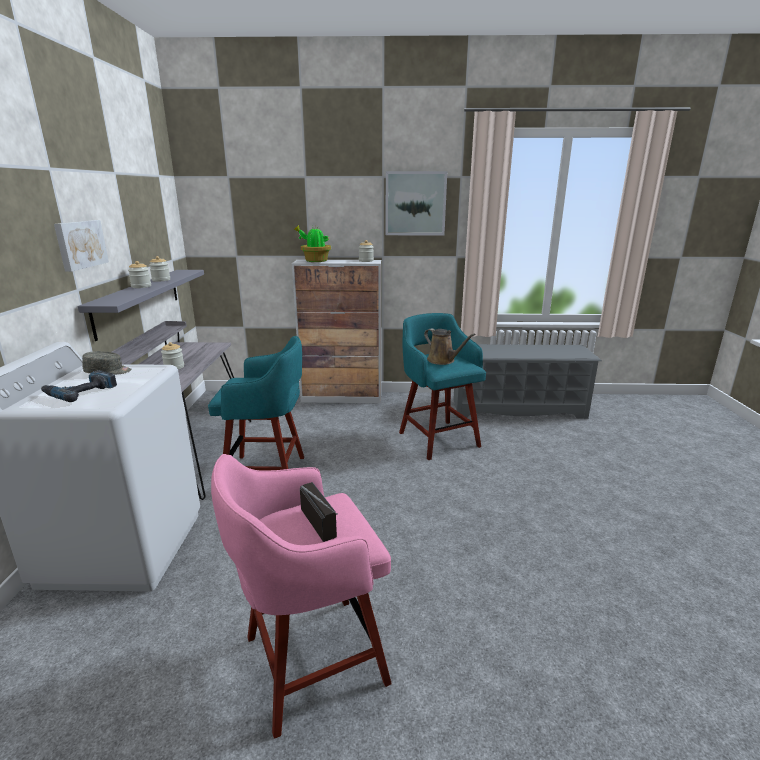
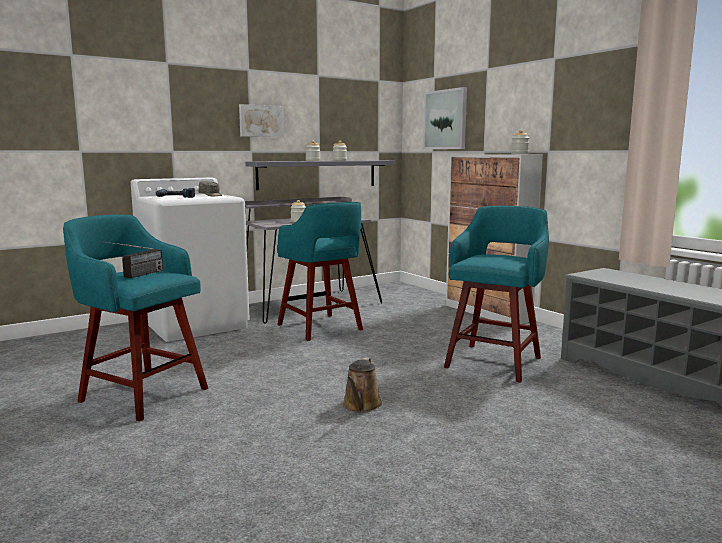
camera: 55 degrees right, 10 degrees down
(310, 661) = (142, 394): pink stool -> turquoise stool
(315, 261) = (475, 154): potted plant -> none
(415, 203) = (584, 85): picture -> picture (445, 119)
(443, 360) = (494, 257): brown watering can -> brown watering can (361, 406)

